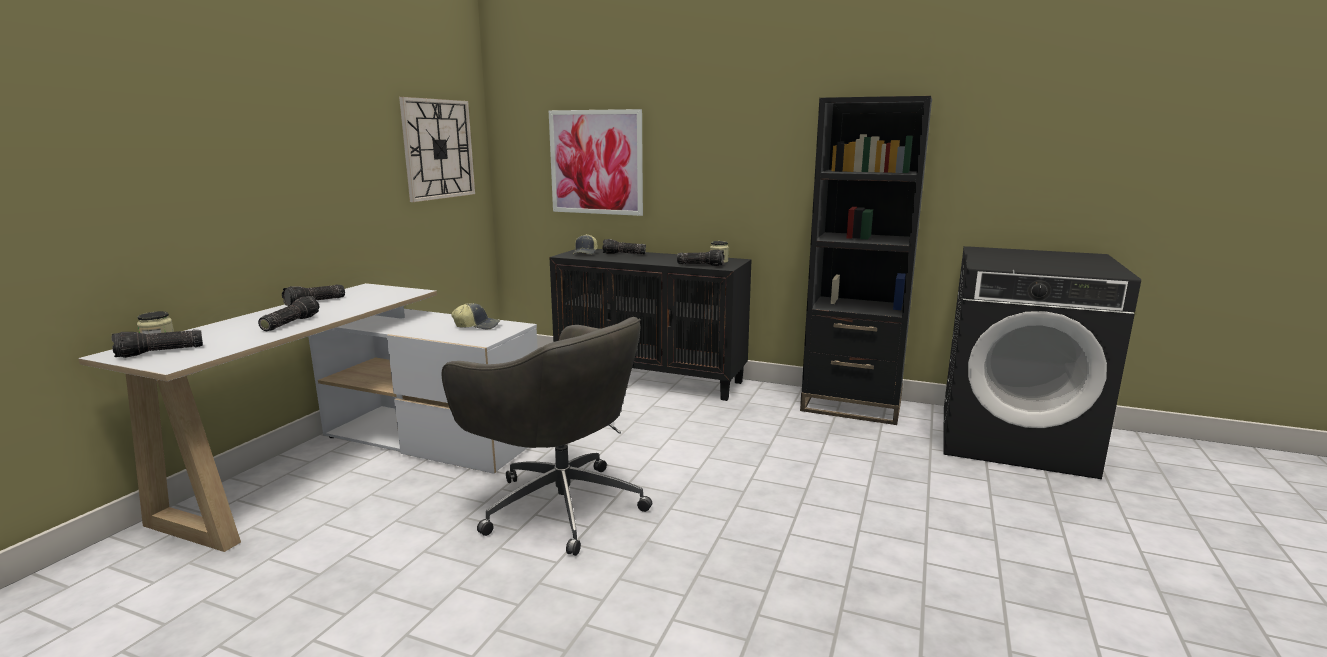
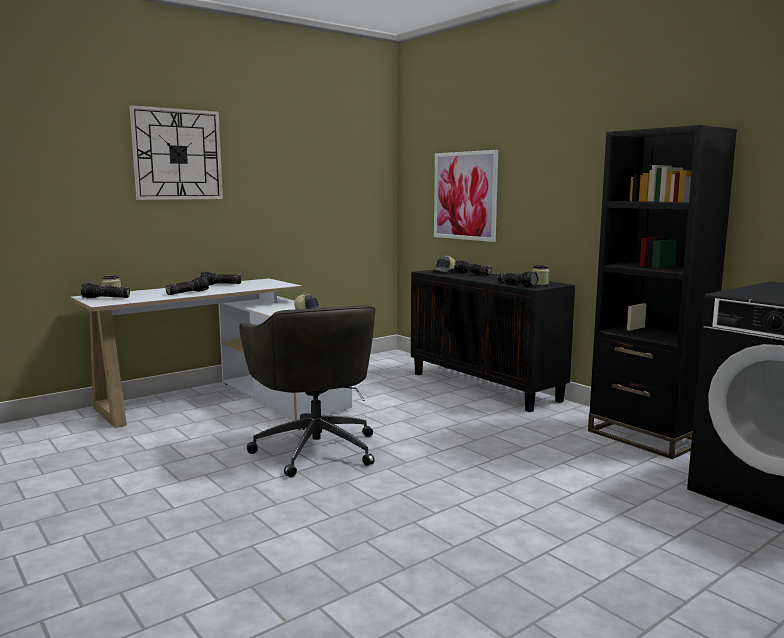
camera: 30 degrees right, 5 degrees down
(438, 149) = (346, 184): wall clock -> wall clock (177, 154)

